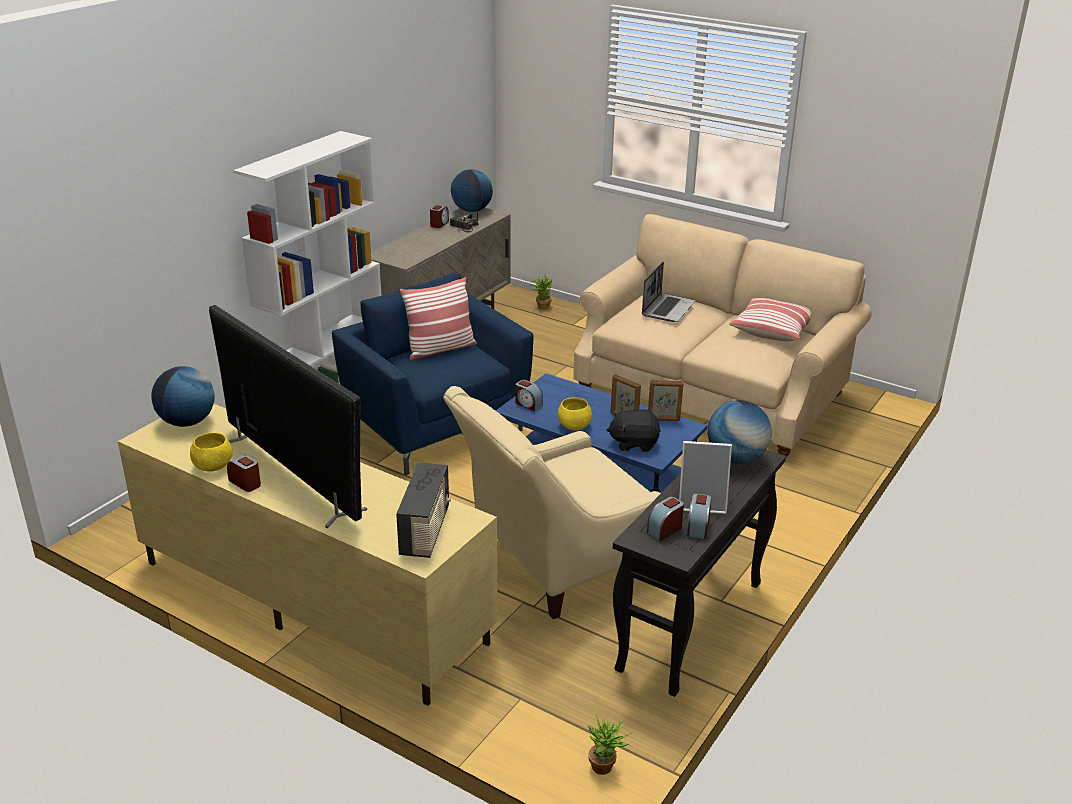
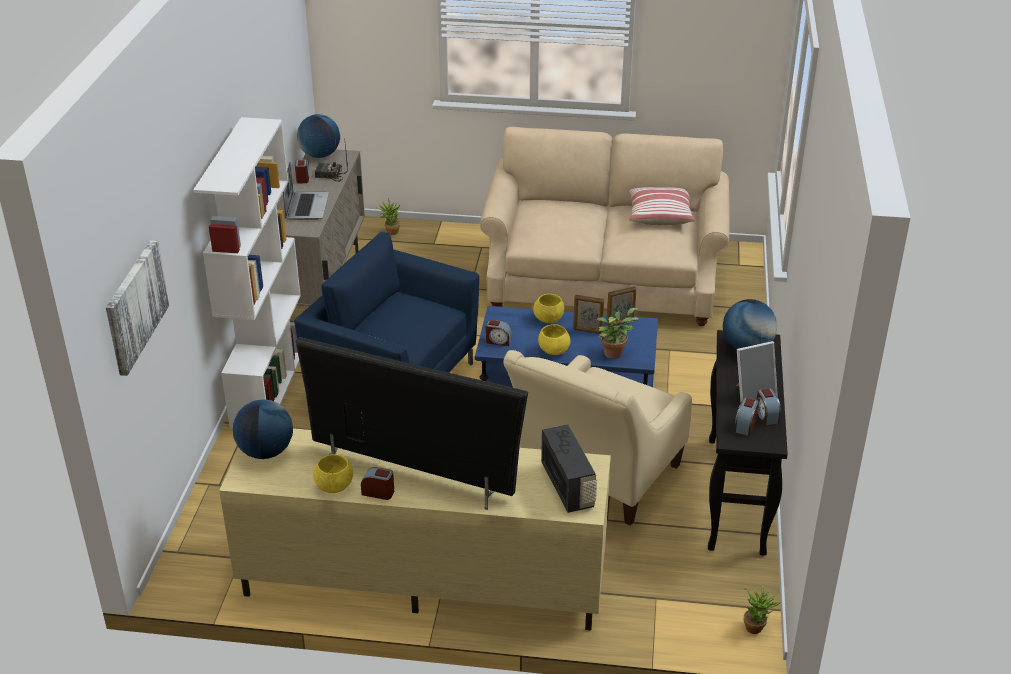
camera: 25 degrees left, 5 degrees up
(109, 250) = (135, 306): none -> picture
(440, 349) = (393, 309): pillow -> none
(593, 398) = (548, 319): none -> yellow bowl
(634, 443) = (614, 352): black plush toy -> potted plant
(667, 309) = (560, 216): laptop -> laptop (306, 207)

